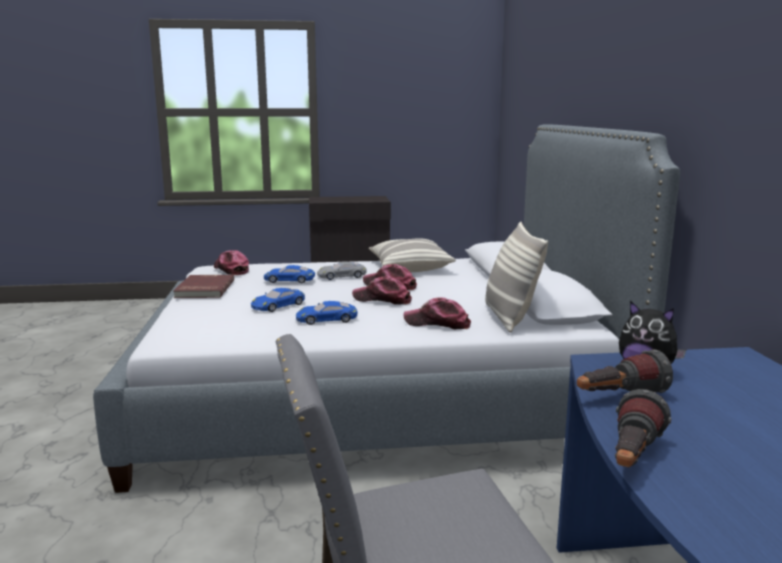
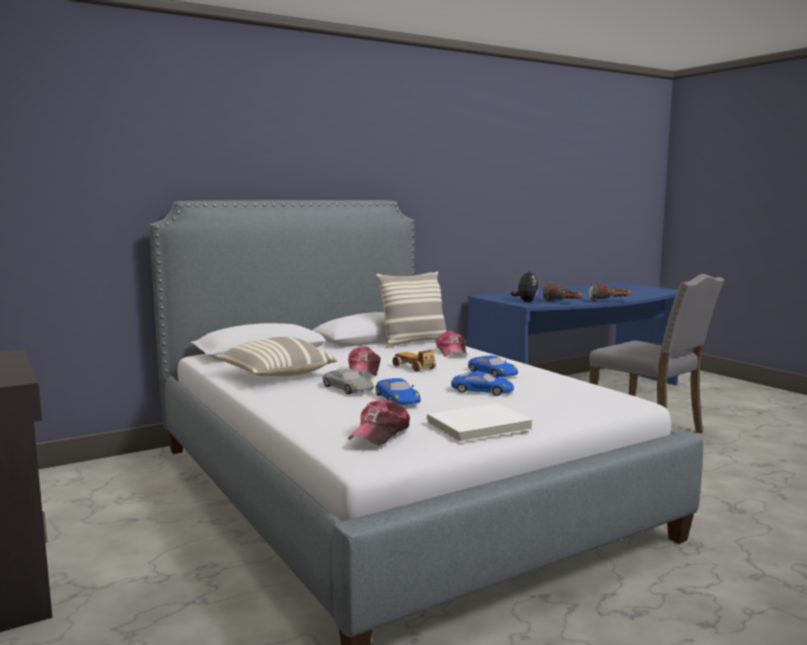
camera: 115 degrees left, 5 degrees down
(203, 289) = (479, 426): red book -> white book
(382, 299) = (414, 367): cap -> toy car

